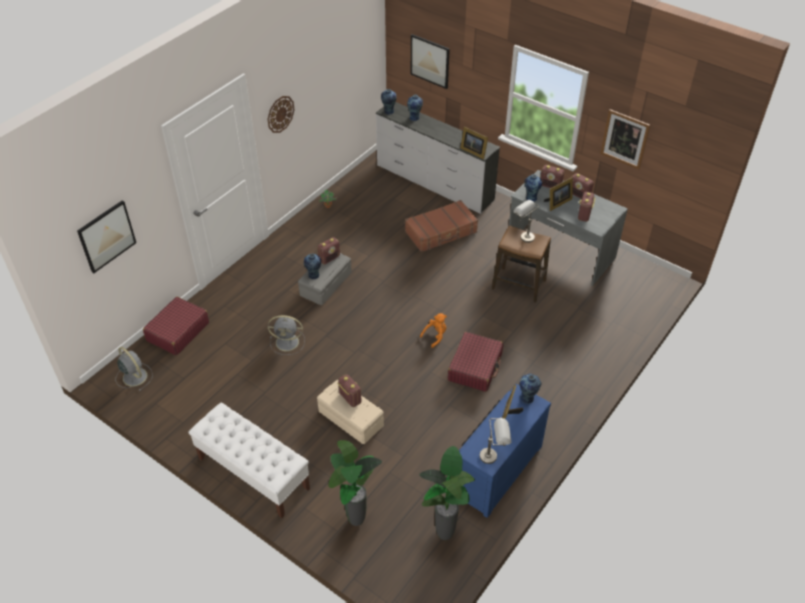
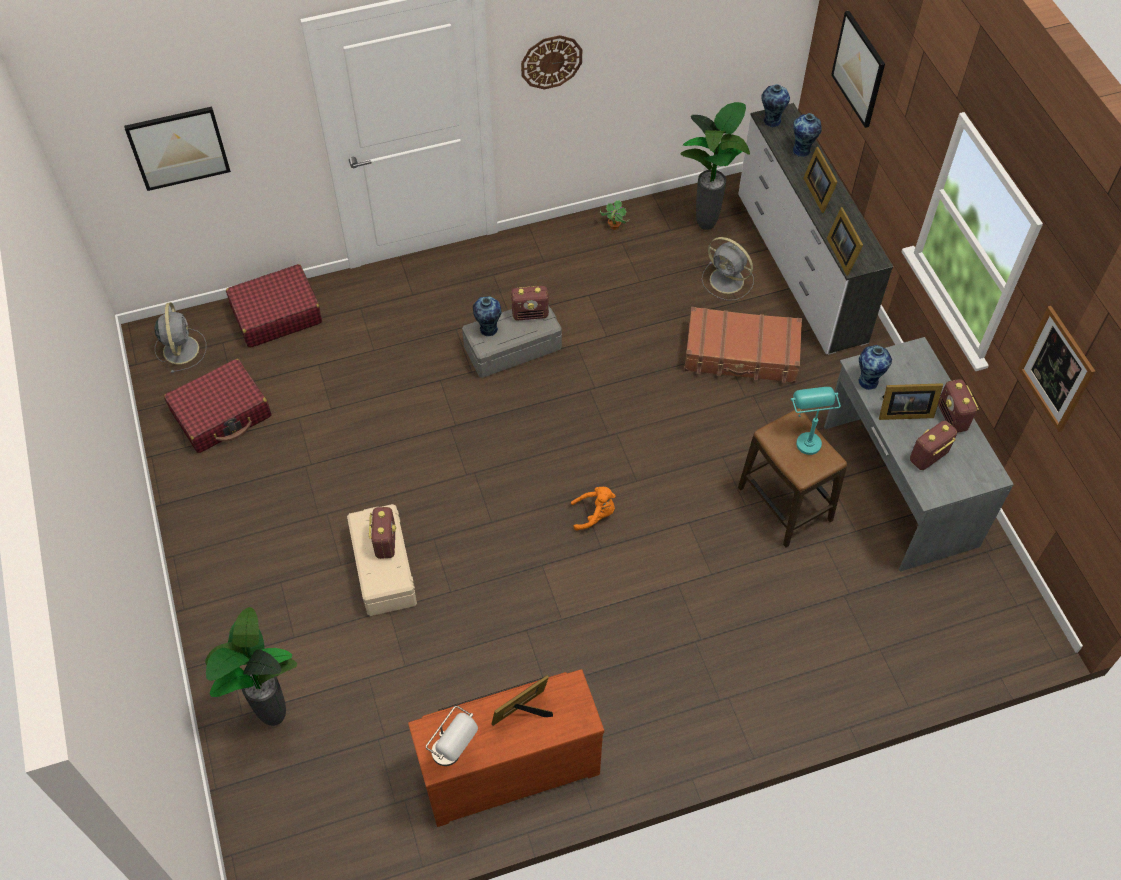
camera: 35 degrees right, 10 degrees up
(253, 473) = (209, 569): white bench -> none
(288, 342) = (395, 409): grey fan -> grey fan (728, 281)
(439, 131) = (818, 192): none -> picture frame
(445, 534) = (366, 811): potted plant -> potted plant (707, 225)
(475, 367) = (609, 596): red suitcase -> red suitcase (221, 414)
(496, 469) = (508, 766): blue dresser -> brown dresser
(523, 235) = (805, 437): grey table lamp -> turquoise table lamp
(527, 398) = (576, 702): vase -> none
(550, 185) = (919, 376): radio -> none

